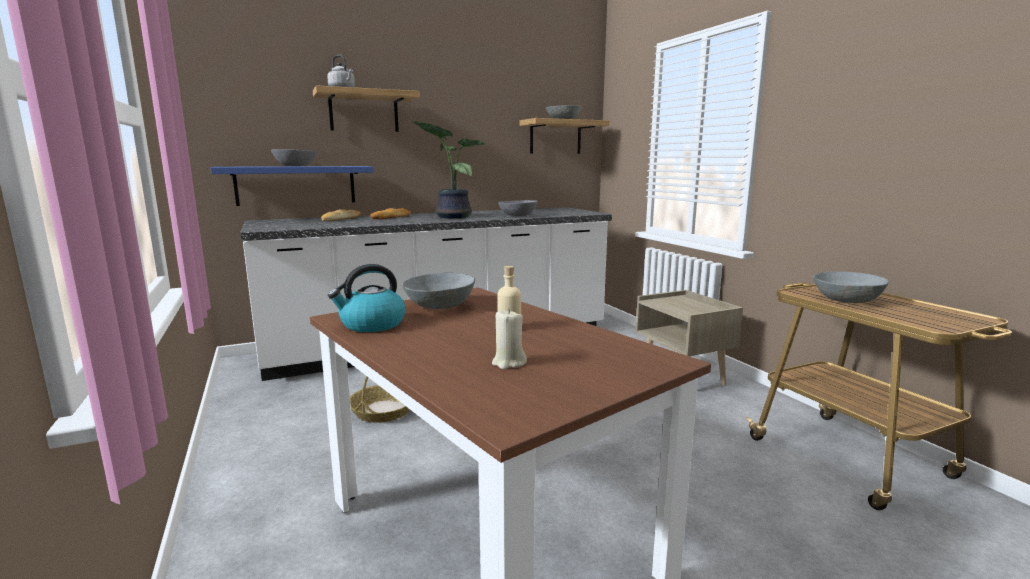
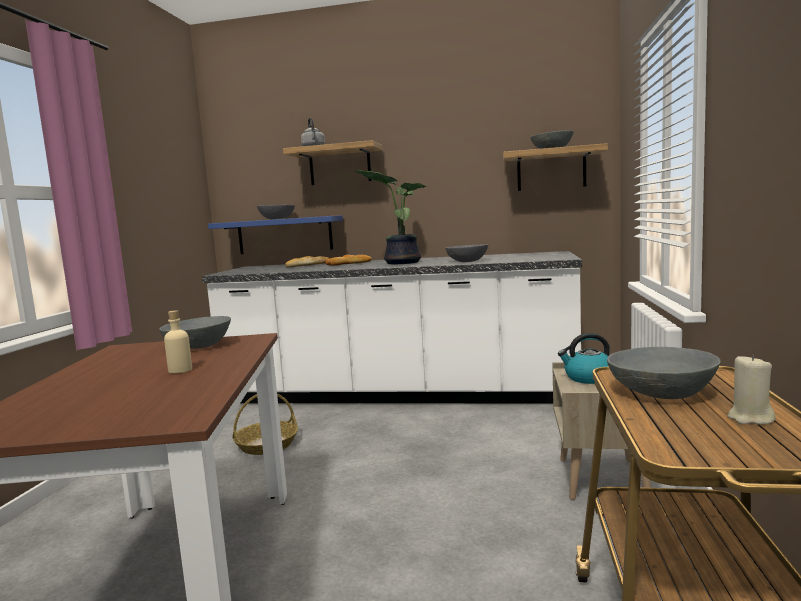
camera: 35 degrees right, 5 degrees down
(372, 325) = (117, 355): kettle -> kettle (588, 378)
(508, 363) = (88, 398): beige candle -> beige candle (750, 418)

